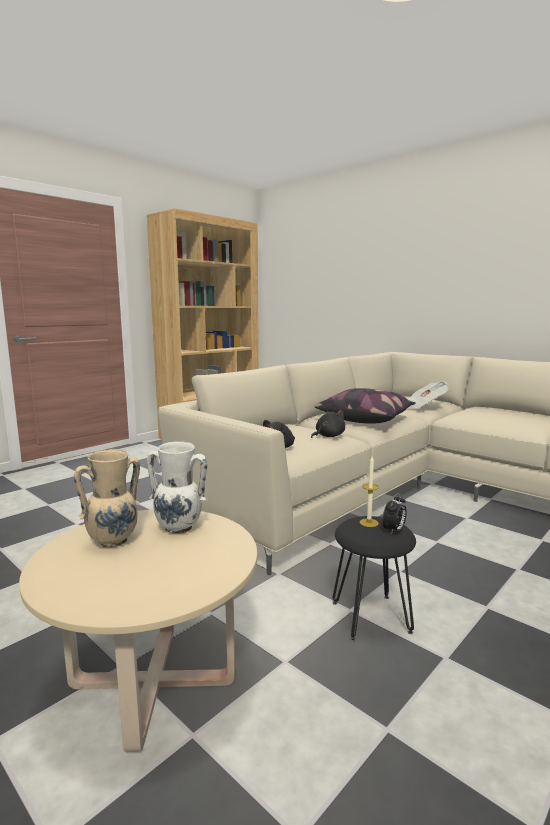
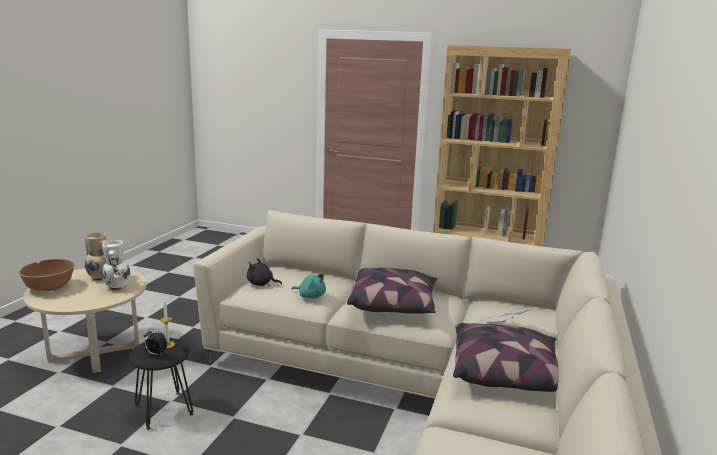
camera: 65 degrees right, 5 degrees up
(103, 592) = (49, 288): none -> brown bowl
(328, 436) = (310, 296): black plush toy -> turquoise plush toy
(487, 414) = (505, 373): none -> pillow

